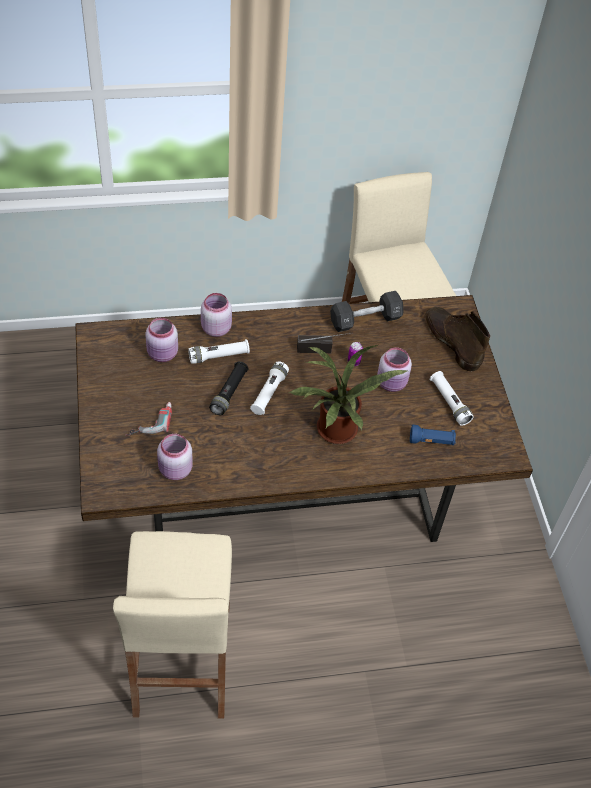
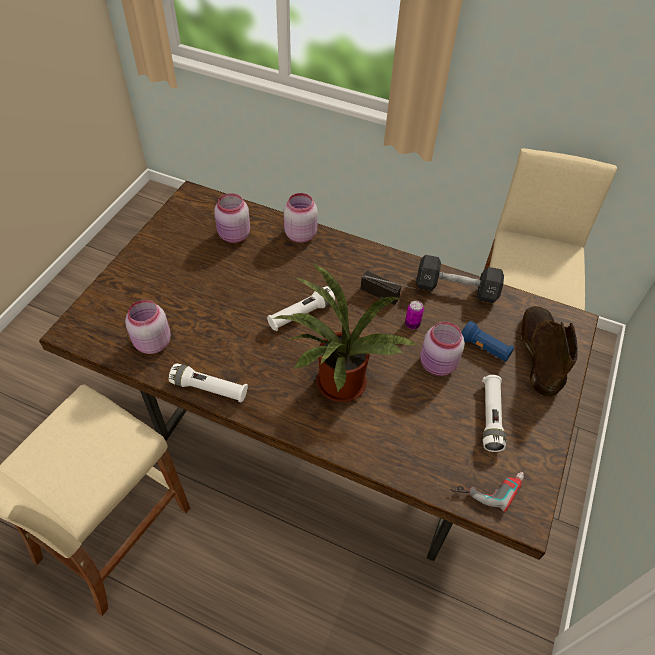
camera: 35 degrees right, 0 degrees up
(149, 421) = (170, 287): power drill -> power drill (487, 484)
(219, 356) = (282, 259): white flashlight -> white flashlight (209, 389)
(229, 393) = (264, 296): black flashlight -> none
(431, 441) = (438, 450): blue flashlight -> blue flashlight (484, 348)

